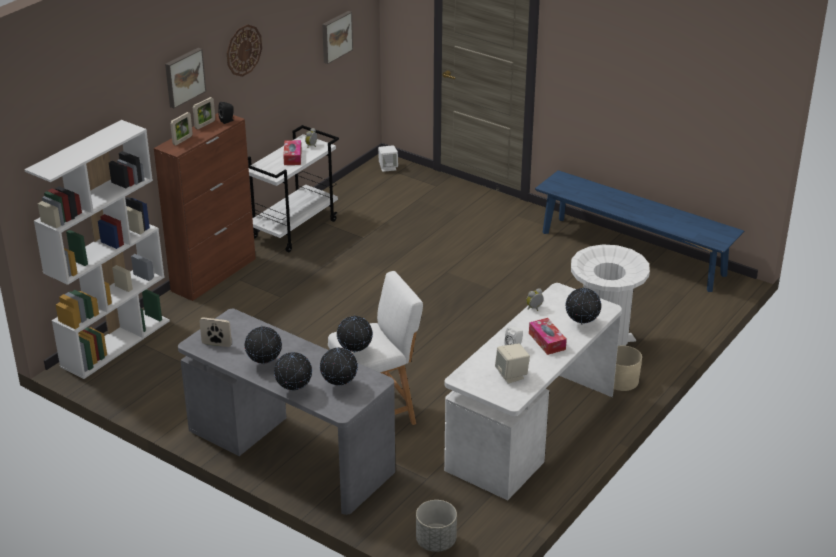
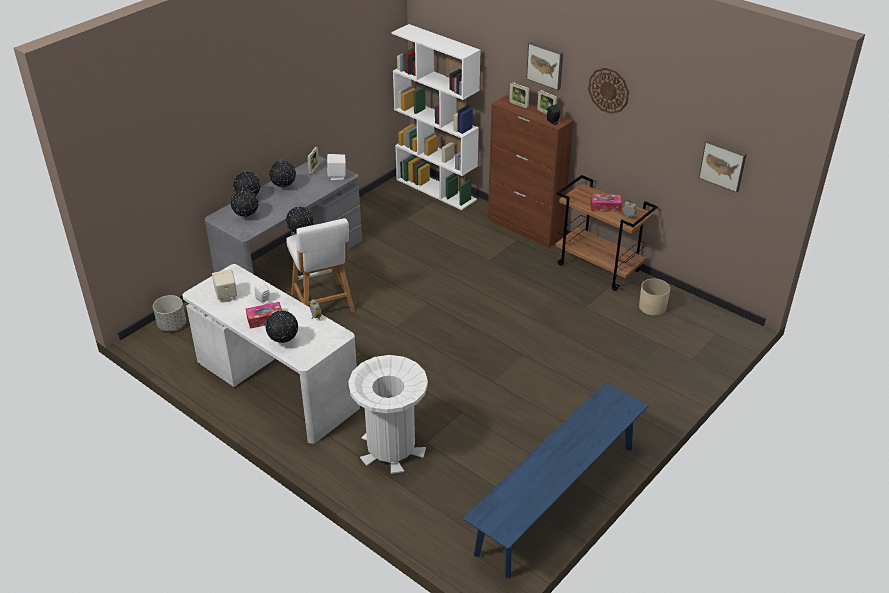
camera: 95 degrees right, 5 degrees up
(294, 228) = (599, 268): white cart -> brown cart
(388, 167) = (725, 328): white speaker -> white speaker (337, 176)
(622, 380) = (330, 453): beige planter -> beige planter (652, 307)

